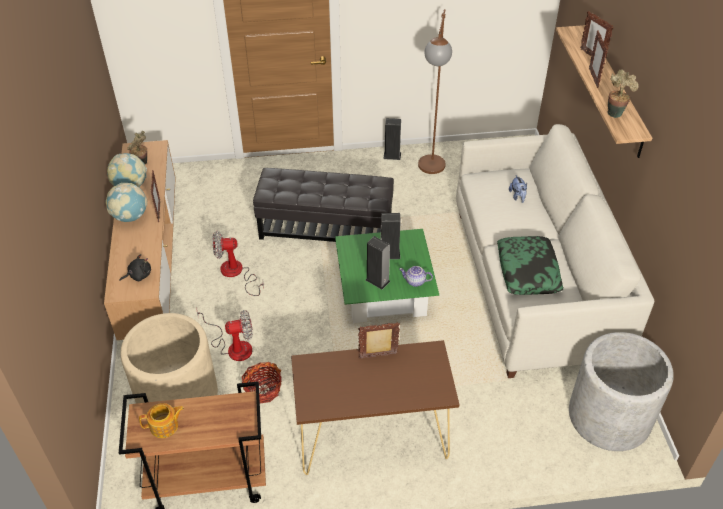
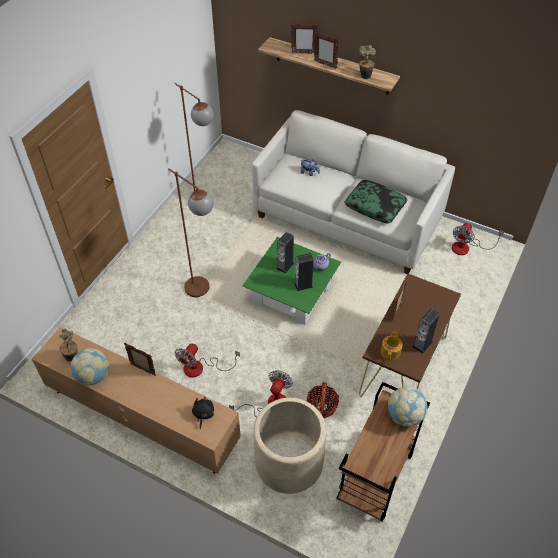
camera: 55 degrees left, 5 degrees up
(130, 216) = (130, 391): globe -> globe (404, 415)
(165, 426) = (377, 456): teapot -> teapot (391, 351)
(326, 227) = (203, 292): black ottoman -> brown floor lamp
(392, 155) = (168, 217): speaker -> speaker (422, 344)
(609, 417) = (466, 248): grey planter -> fan

